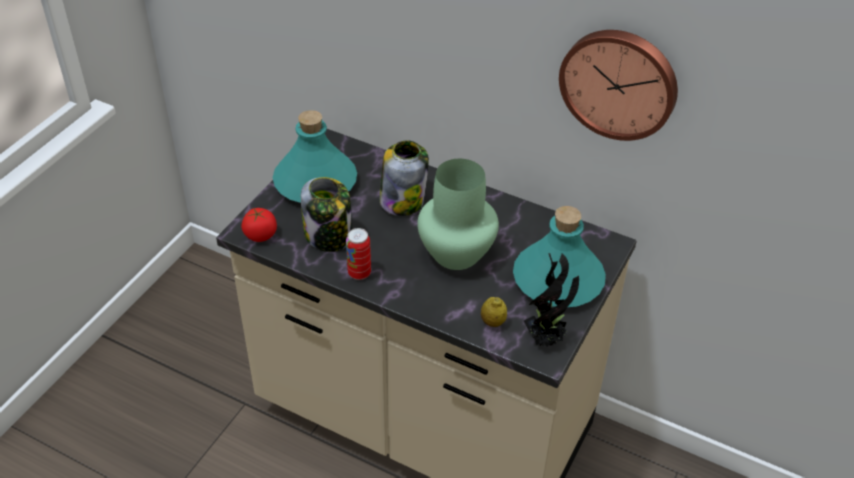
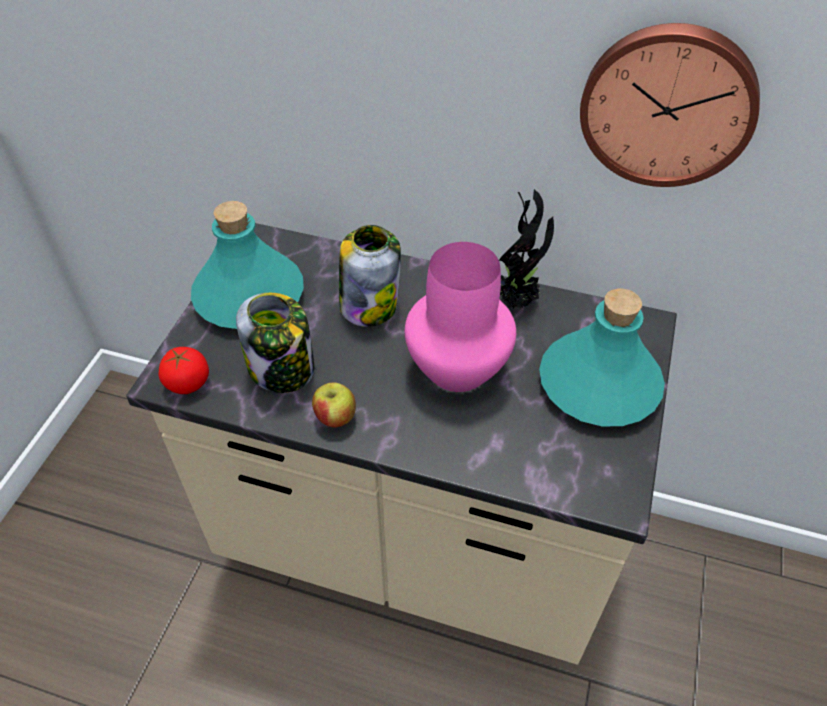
camera: 10 degrees left, 5 degrees up
(359, 273) = (335, 417): can -> apple
(455, 254) = (456, 369): green vase -> pink vase
(493, 322) = (533, 461): lemon -> none
(546, 339) = (612, 475): potted plant -> potted plant (517, 301)

